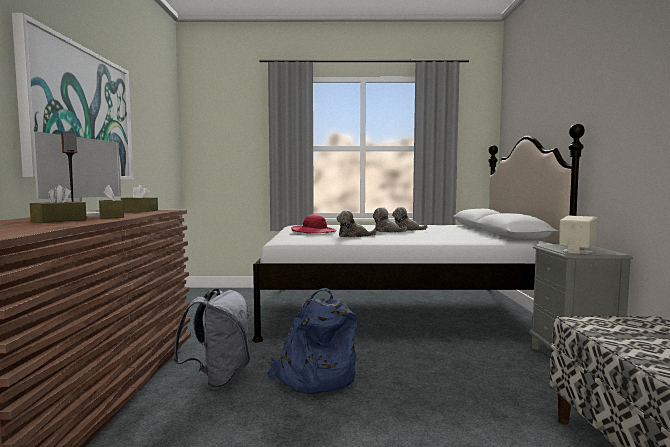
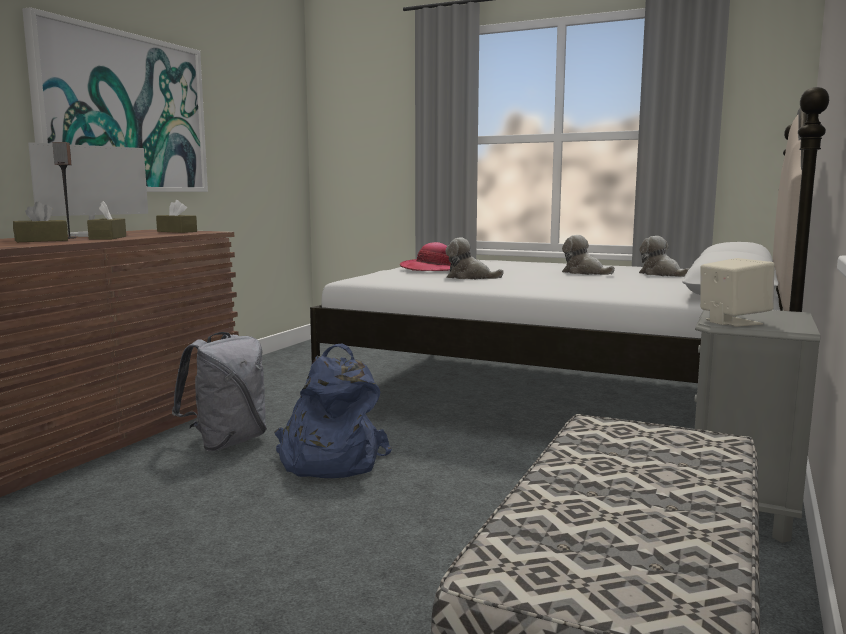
camera: 25 degrees right, 5 degrees up
(387, 231) = (541, 273): plush toy -> plush toy (661, 274)

